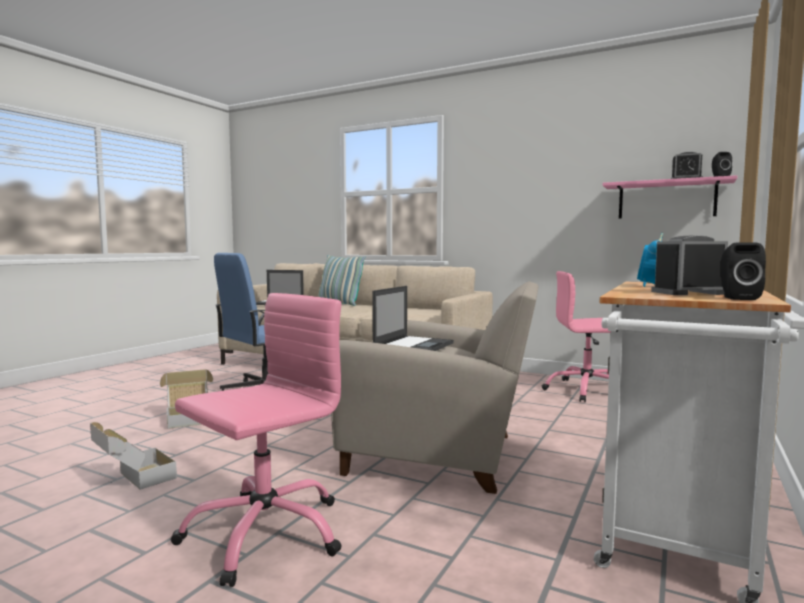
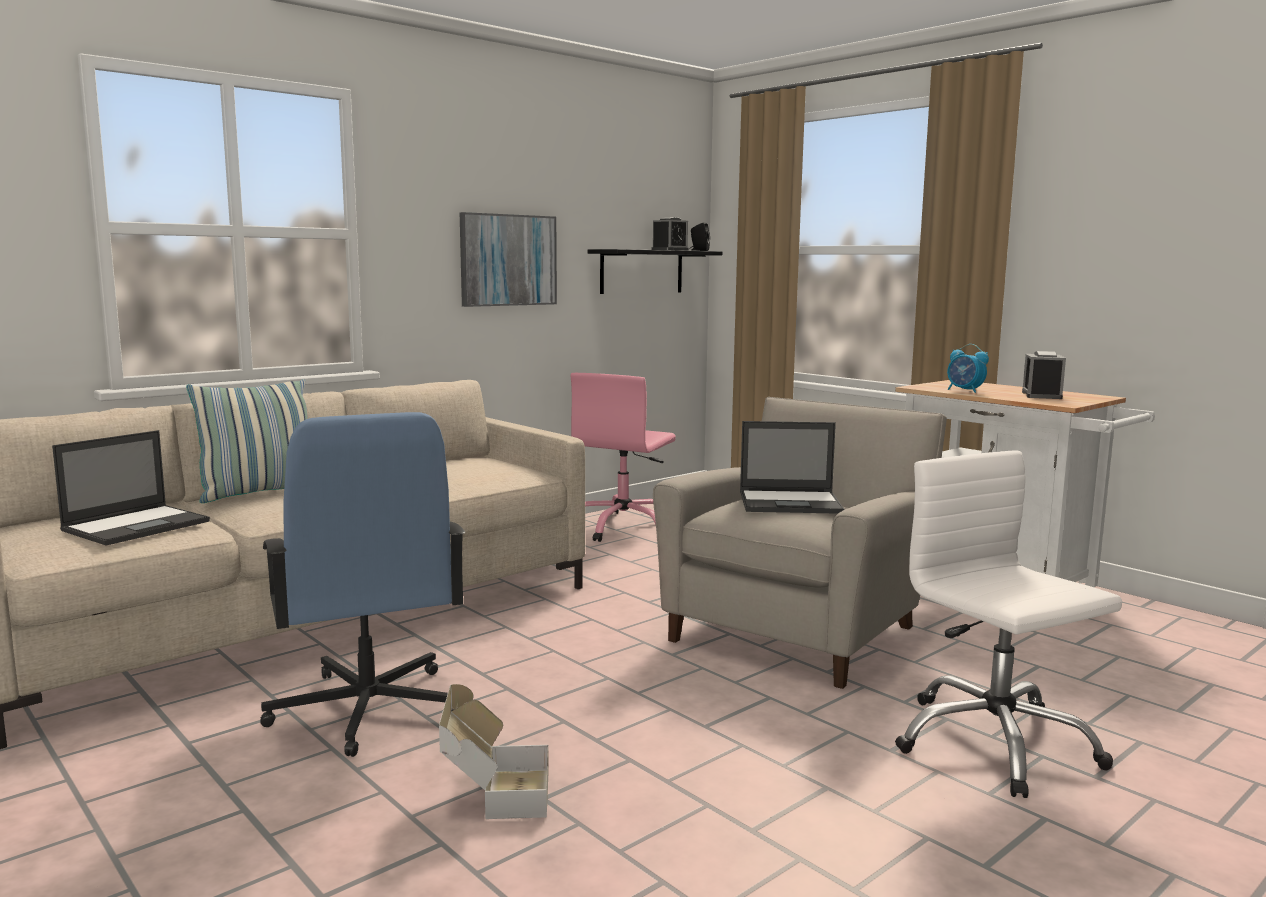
camera: 70 degrees left, 5 degrees up
(133, 480) = (811, 841): cardboard box -> none
(264, 533) = (994, 743): pink office chair -> white office chair
(414, 346) = (791, 503): laptop -> laptop turned 135 degrees clockwise
(537, 197) = (508, 260): none -> picture
(666, 200) = (641, 271): pink shelf -> black shelf
(737, 298) = (1085, 396): black speaker -> none

